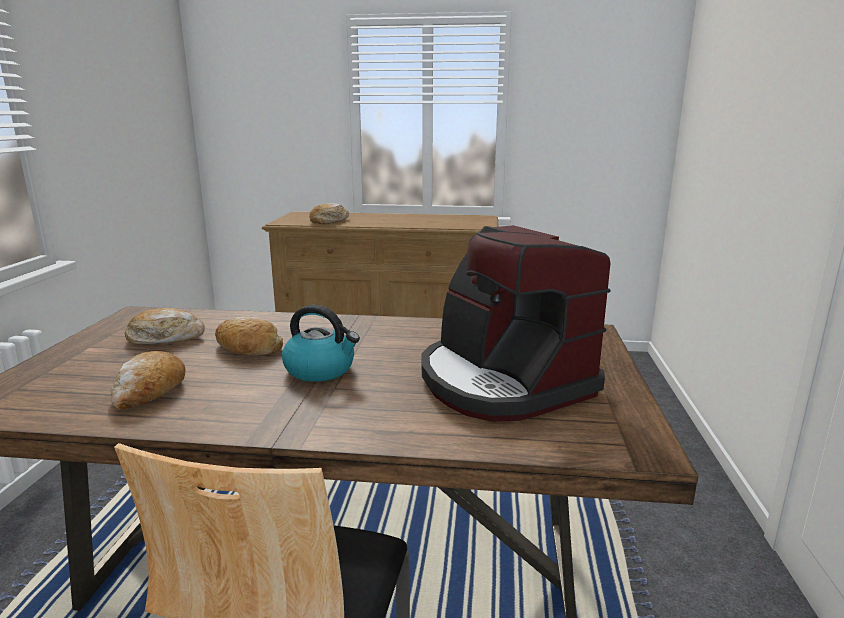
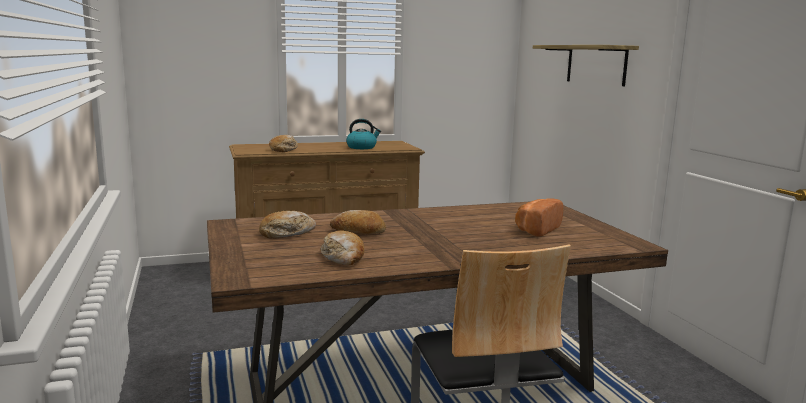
camera: 25 degrees left, 5 degrees down
(321, 370) = (427, 236): kettle -> kettle (362, 147)
(502, 381) = (536, 229): coffee machine -> bread
(760, 107) = (596, 64): none -> shelf

